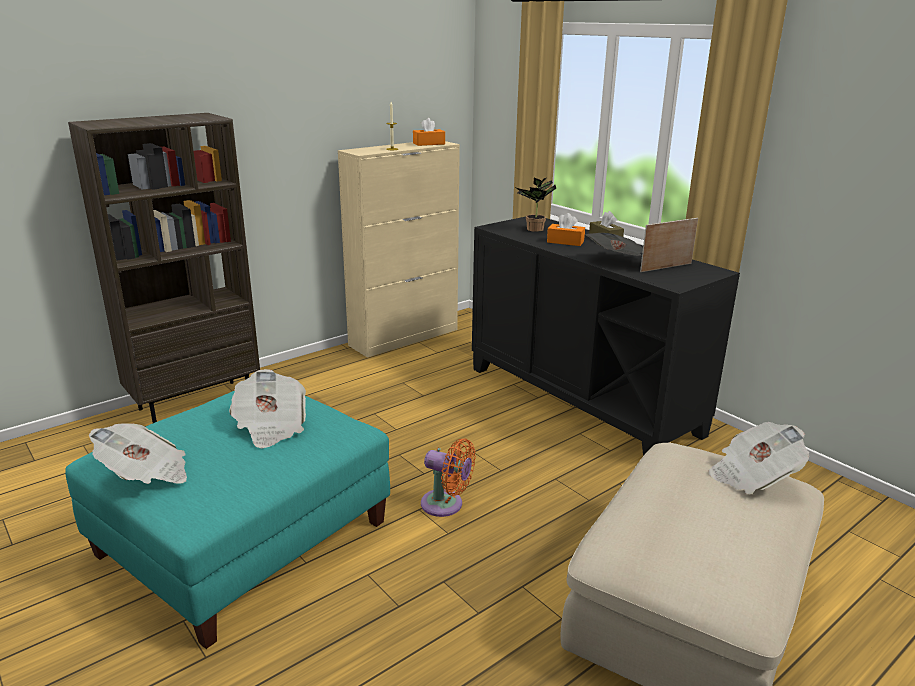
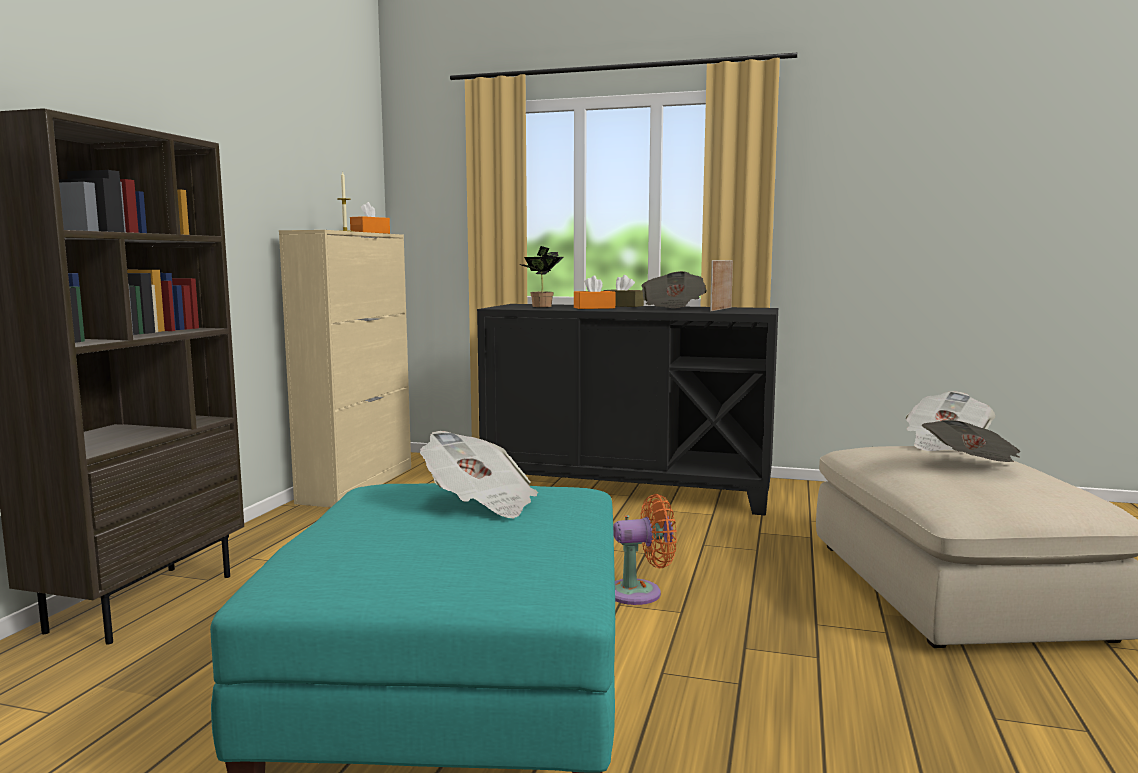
camera: 35 degrees left, 15 degrees down
(146, 474) = (405, 575): newspaper -> newspaper (972, 466)

